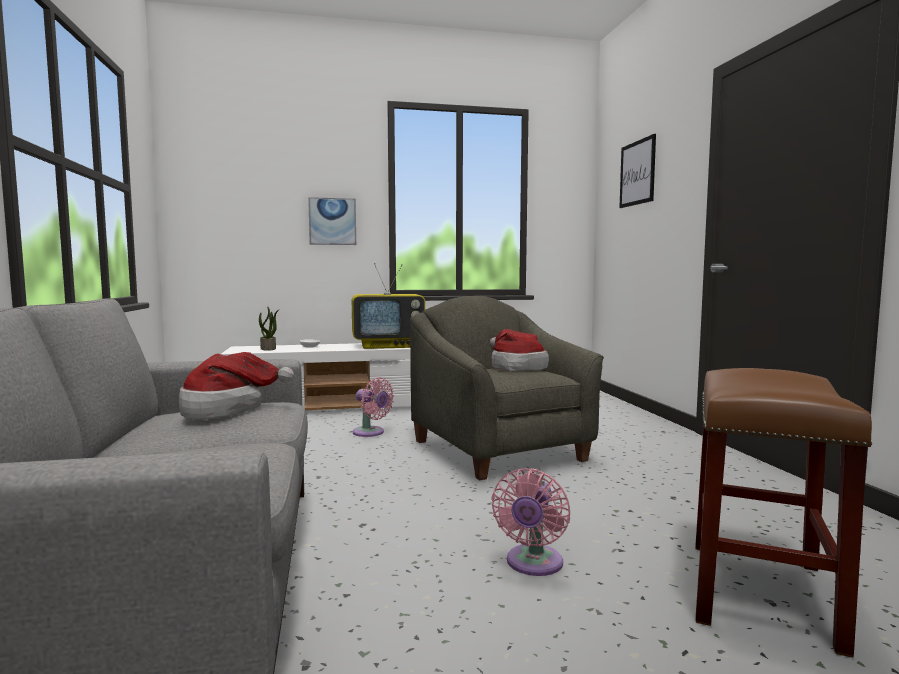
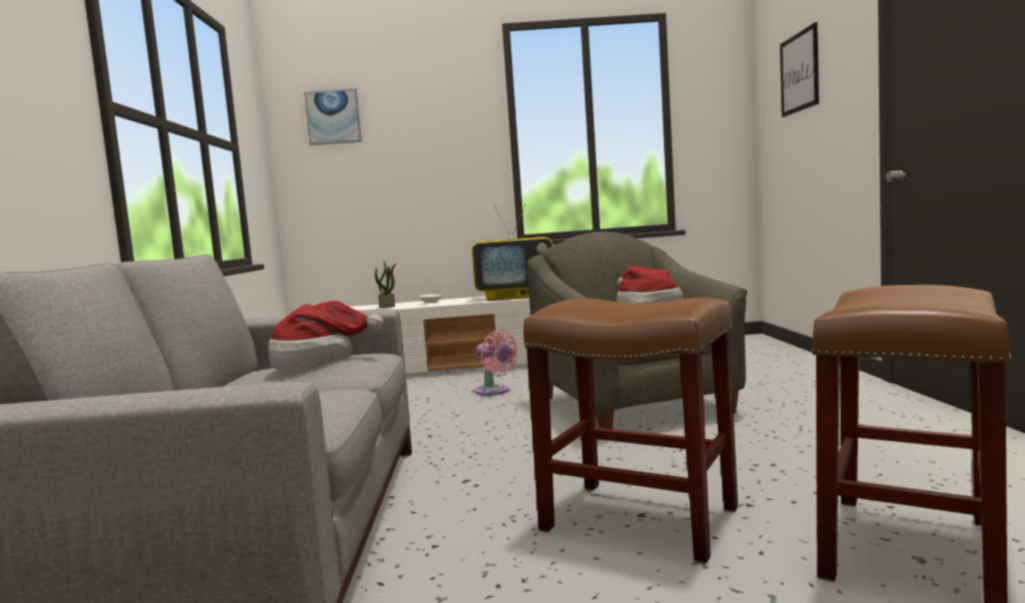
camera: 10 degrees right, 0 degrees up
(332, 221) = (449, 164): picture -> picture (333, 117)
(532, 564) = (642, 519): pink fan -> brown stool

